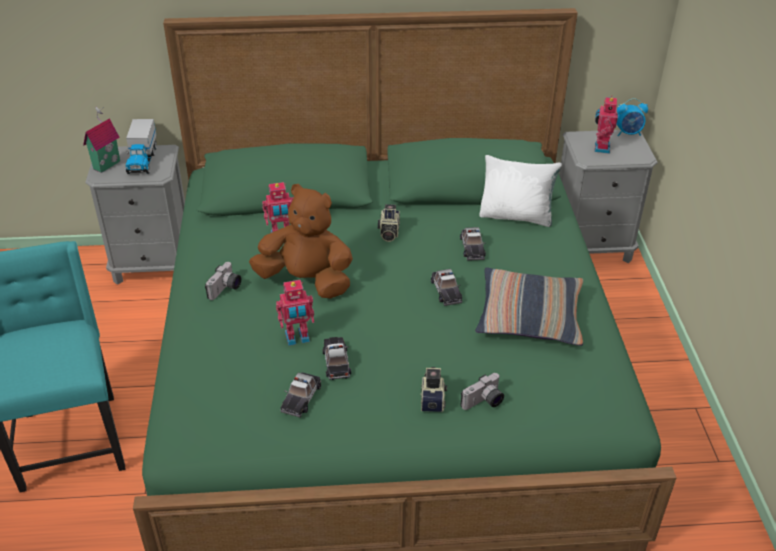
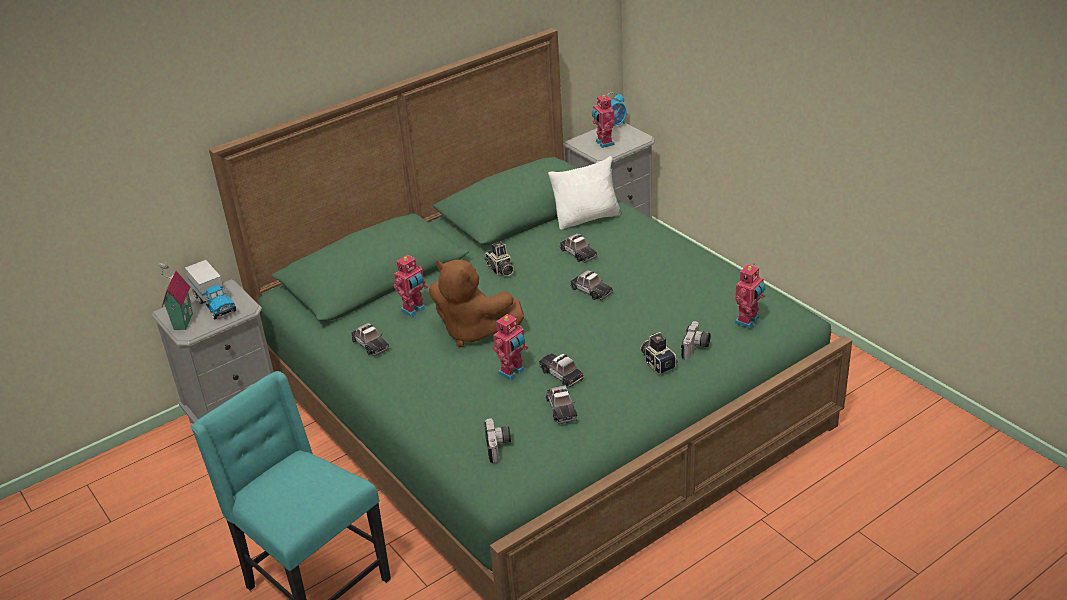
camera: 30 degrees left, 5 degrees down
(218, 252) = (370, 344): none -> toy car
(226, 289) = (411, 367): camera -> camera (499, 447)
(306, 281) = (473, 331): brown plush toy -> brown plush toy turned 135 degrees counterclockwise
(529, 316) = (669, 280): pillow -> none
(565, 400) = (748, 321): none -> toy robot

